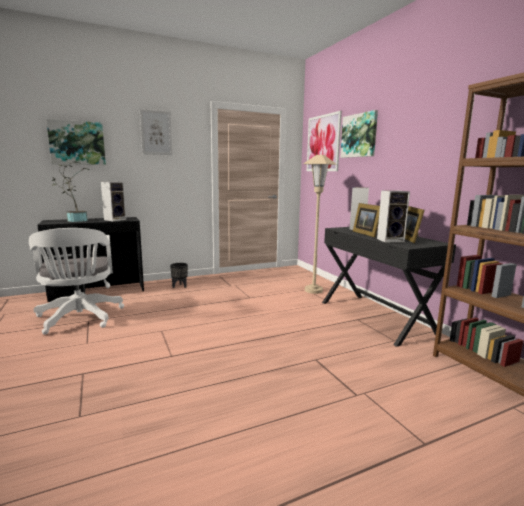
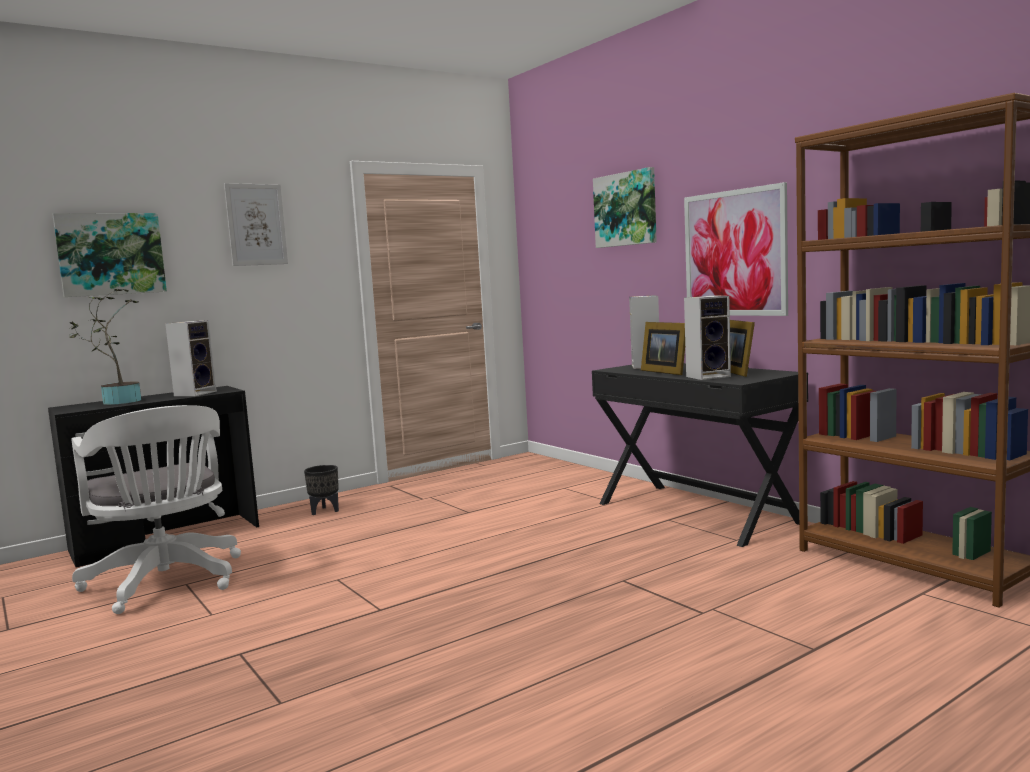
camera: 10 degrees left, 5 degrees down
(313, 290) = (577, 488): beige floor lamp -> none
(323, 143) = (559, 224): picture -> picture (734, 253)

